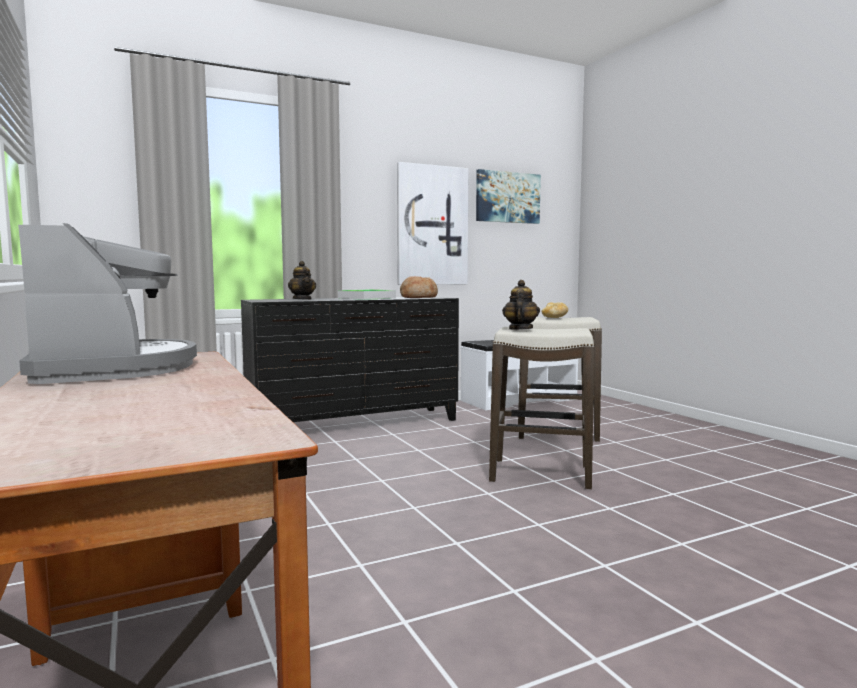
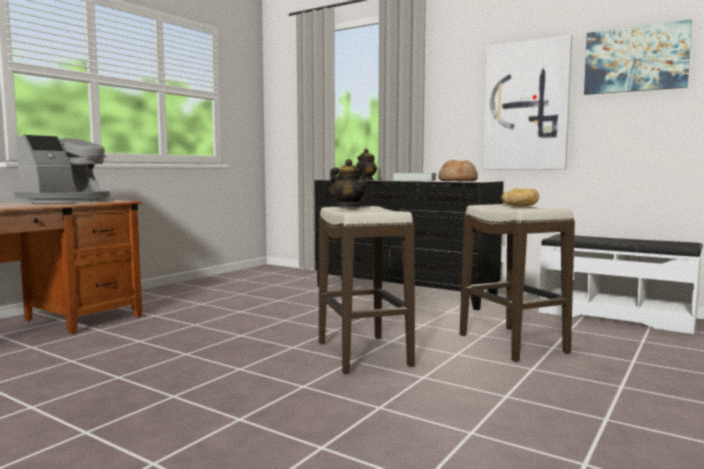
camera: 60 degrees right, 0 degrees up
(520, 329) = (348, 207): teapot -> teapot turned 60 degrees clockwise

